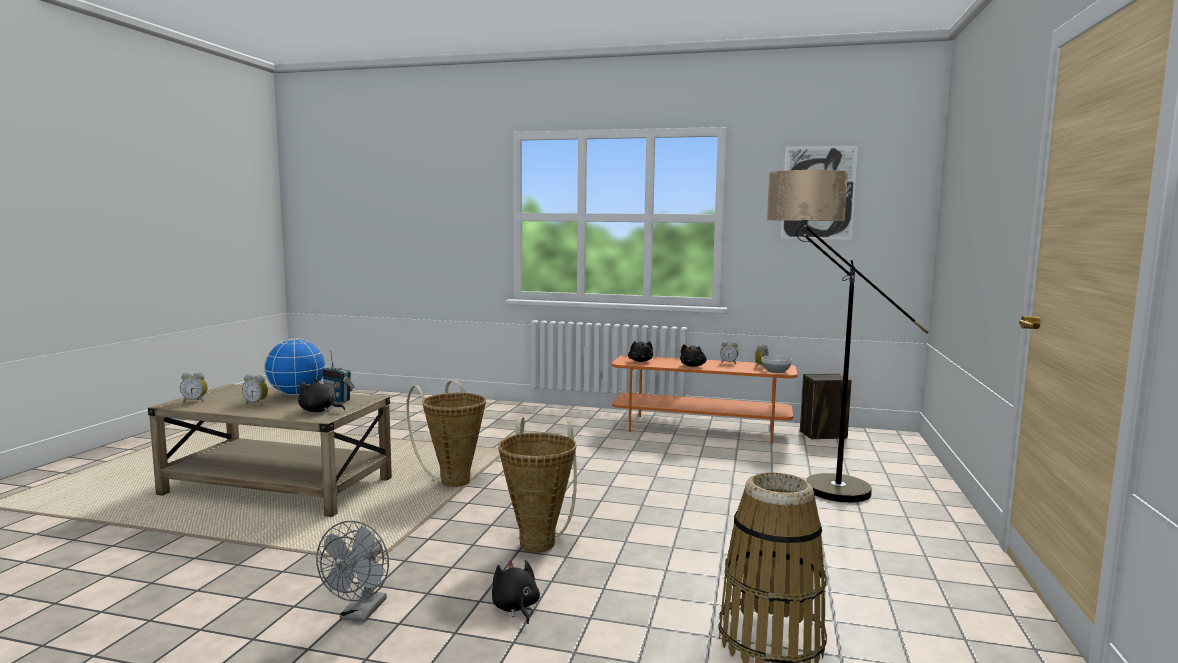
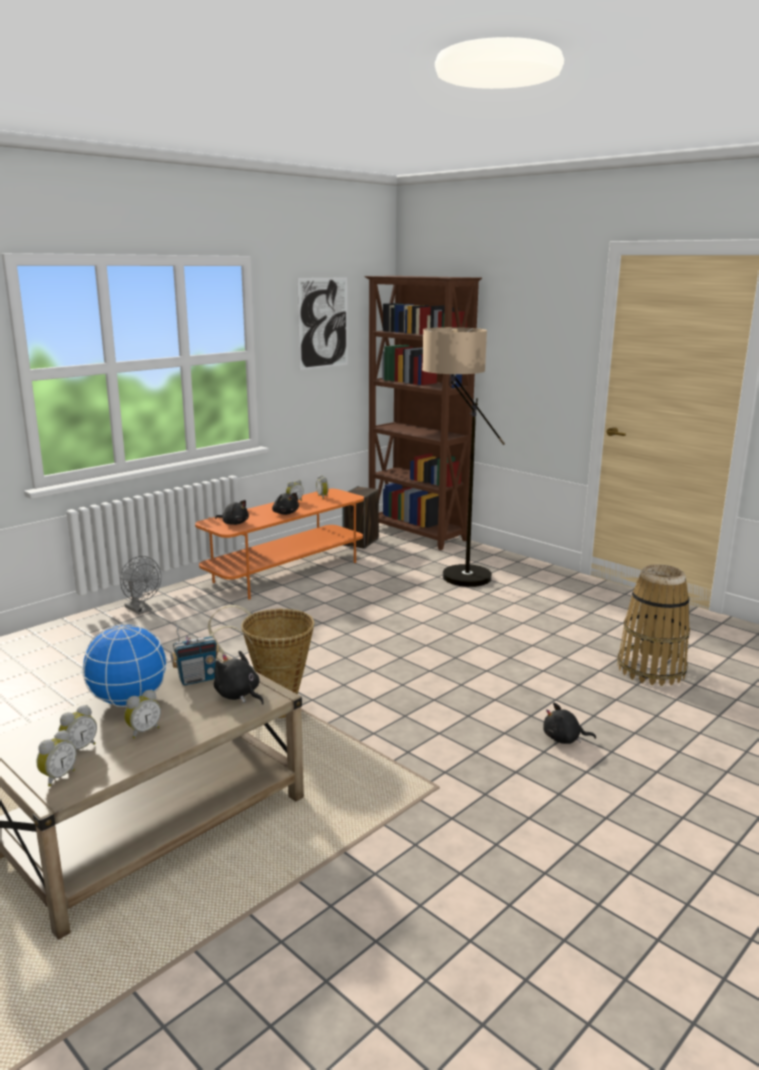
camera: 60 degrees left, 10 degrees up
(230, 398) = (78, 748): none -> alarm clock
(318, 411) = (238, 695): black plush toy -> black plush toy turned 90 degrees clockwise
(360, 614) = (533, 810): grey fan -> grey fan (141, 610)
(539, 541) = (457, 702): basket -> none
(775, 371) = (345, 498): bowl -> none
(899, 449) = (416, 534): none -> brown bookcase

